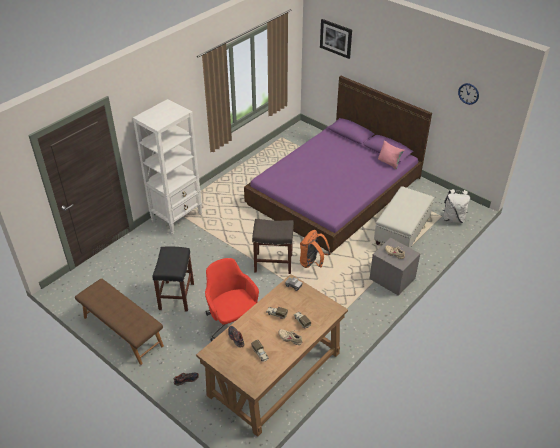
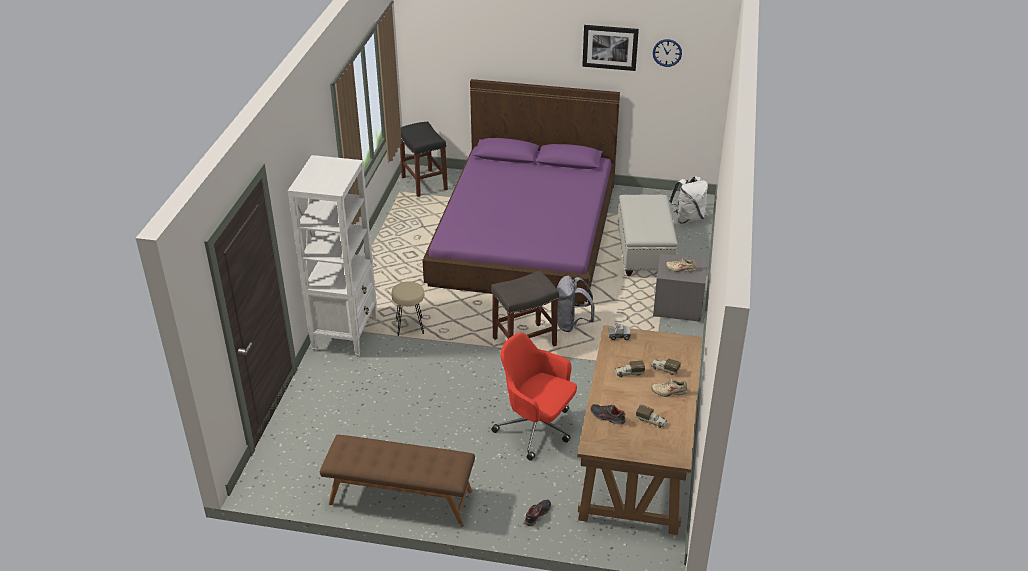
camera: 30 degrees left, 5 degrees down
(176, 296) = (433, 426): black stool -> black stool (423, 183)
(216, 227) = (410, 327): none -> beige stool
(312, 263) = (571, 324): orange backpack -> grey backpack
(336, 38) = (455, 29): picture -> picture (610, 47)
(389, 163) = (583, 173): pink pillow -> none

